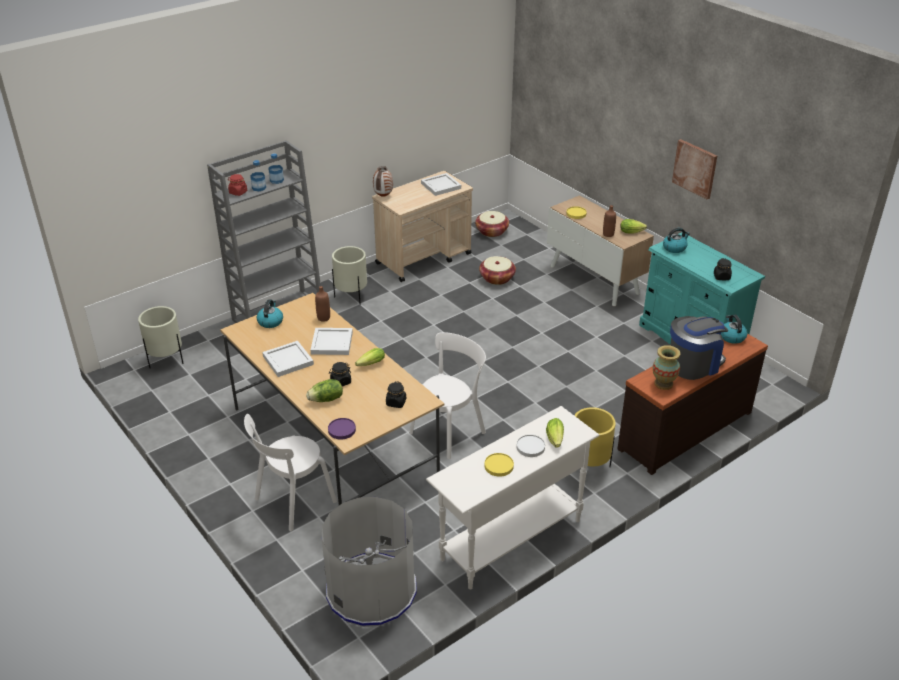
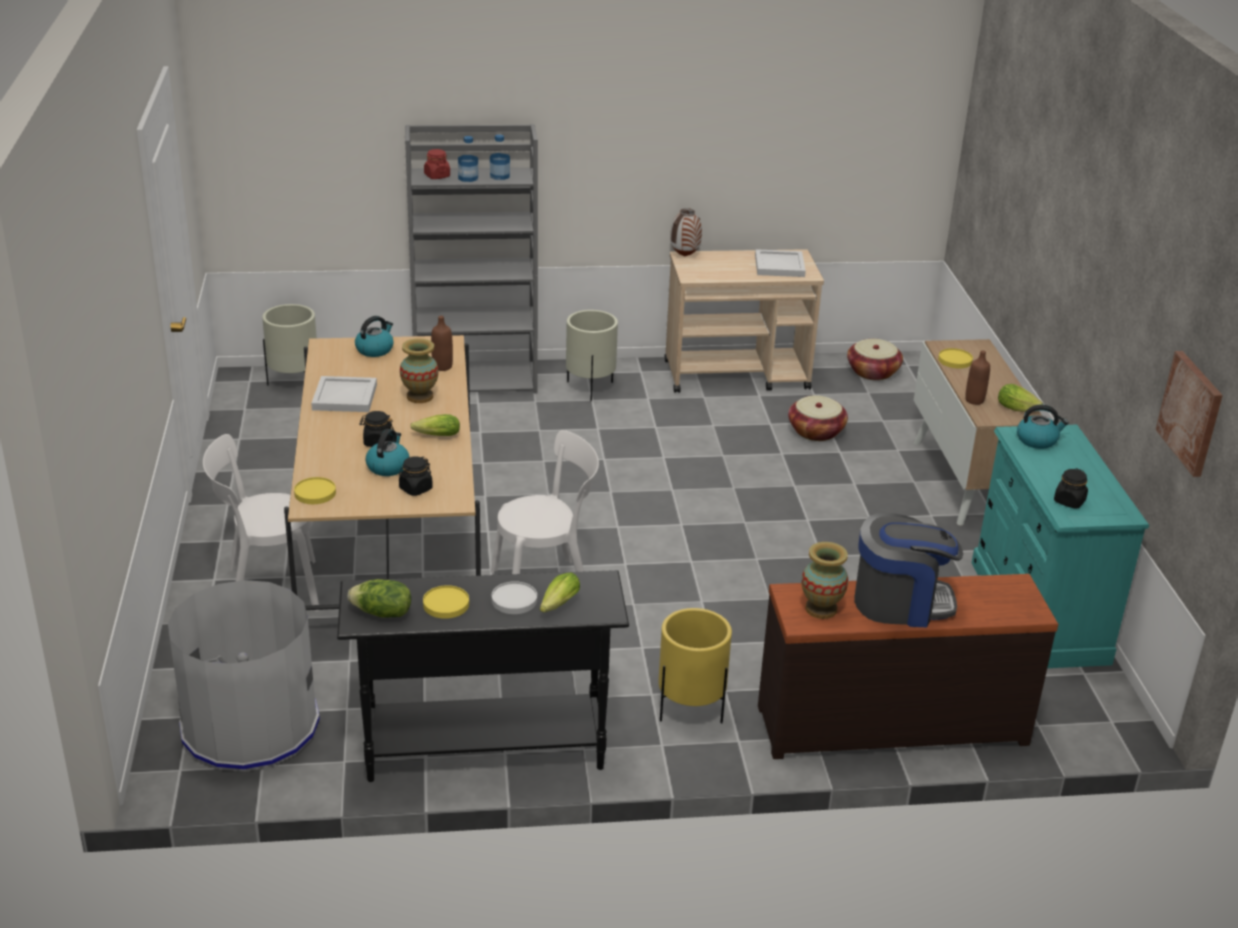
camera: 30 degrees right, 5 degrees down
(326, 399) = (337, 454): lettuce -> lettuce (382, 613)
(332, 342) = (420, 396): white tray -> vase
(341, 430) = (314, 493): purple plate -> yellow plate
(510, 540) = (483, 749): white console table -> black console table
(695, 168) = (1108, 315): picture -> picture (1191, 413)
(732, 337) = (1009, 591): kettle -> kettle (388, 466)

